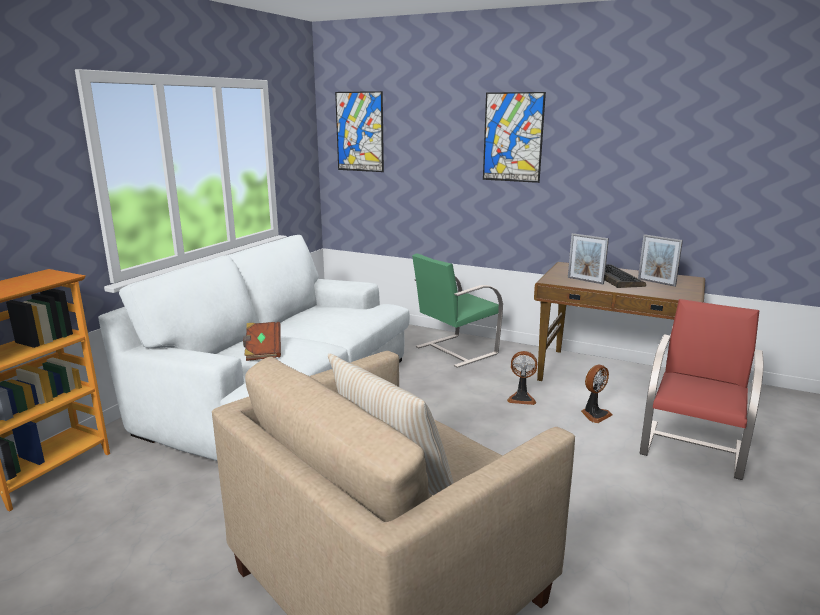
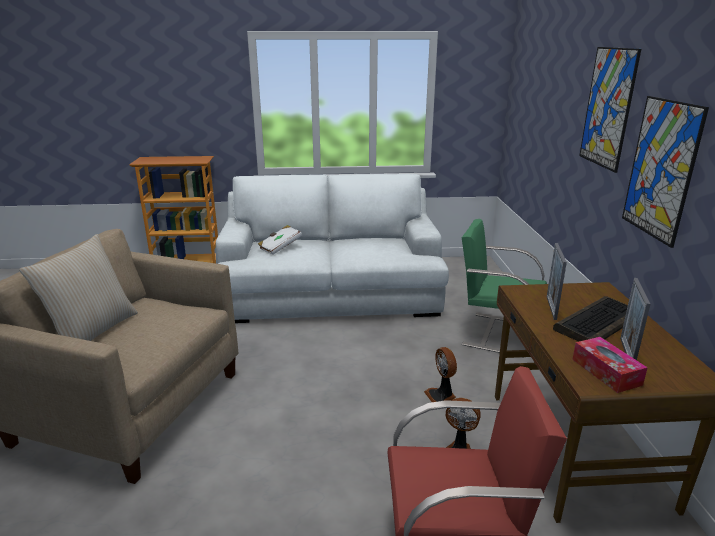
camera: 60 degrees right, 5 degrees up
(262, 351) = (280, 247): brown book -> white book
(359, 132) = (525, 84): picture -> picture (661, 169)
(676, 291) = (606, 372): none -> tissue box

